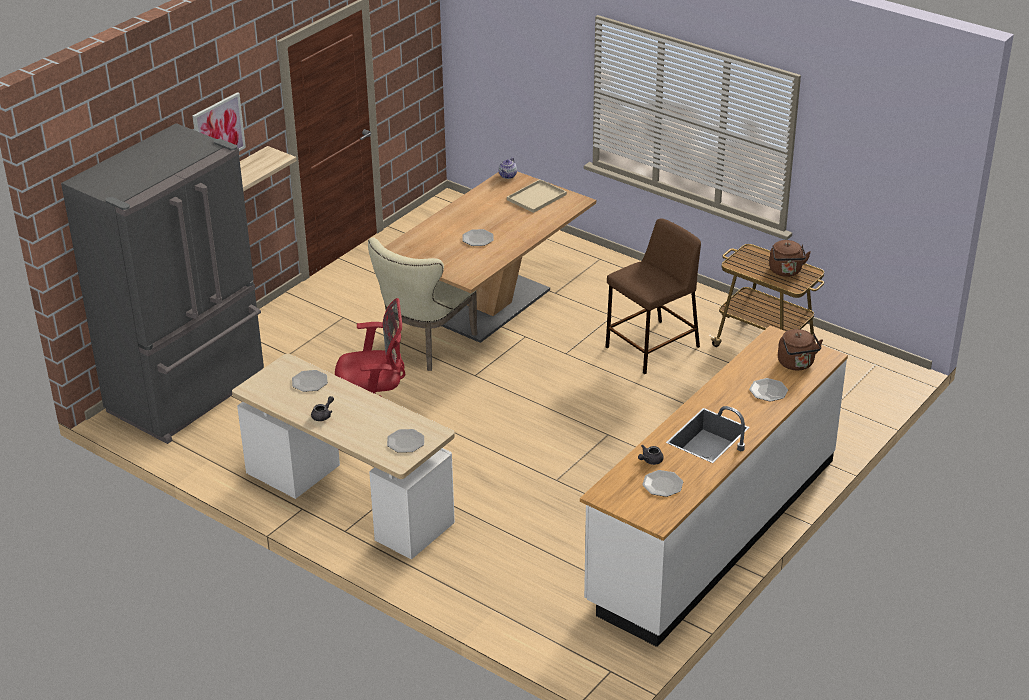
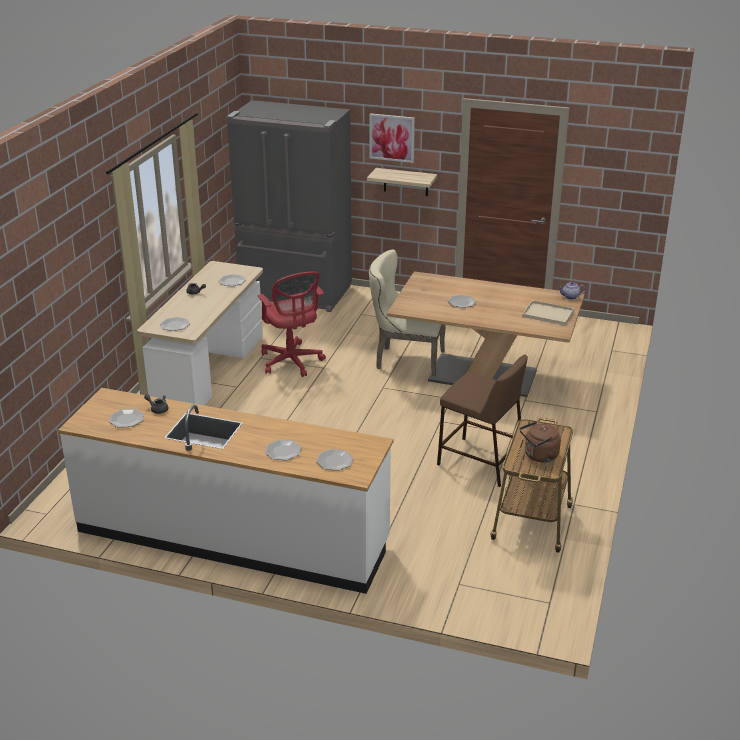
camera: 70 degrees right, 5 degrees down
(797, 364) = (334, 461): brown kettle -> plate

